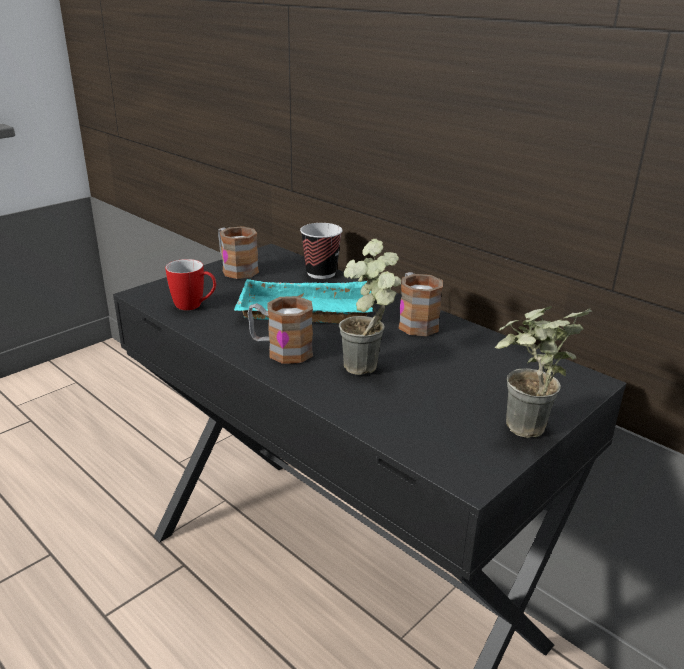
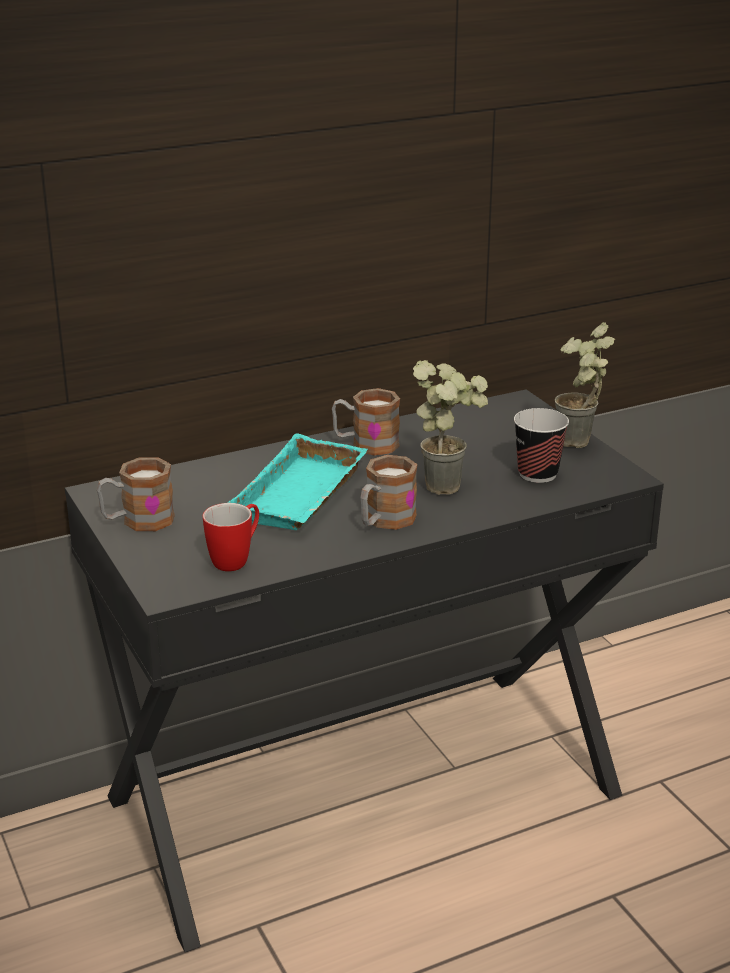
camera: 70 degrees left, 0 degrees up
(321, 273) = (200, 470): cup -> cup (537, 474)

